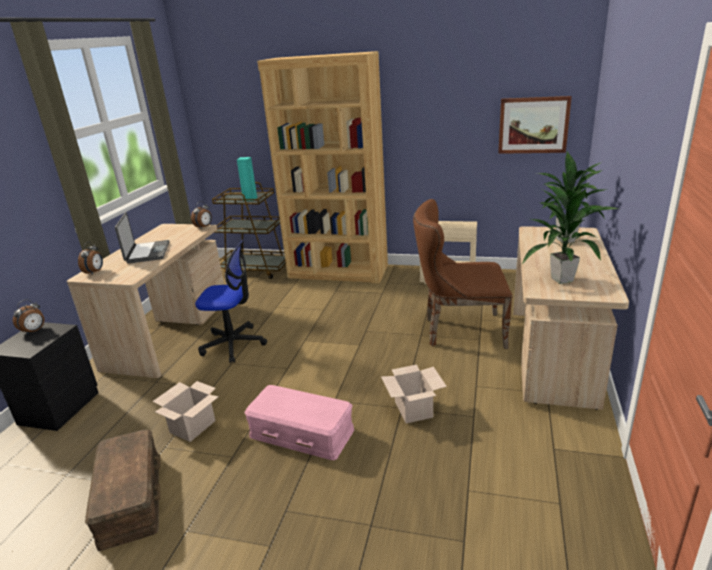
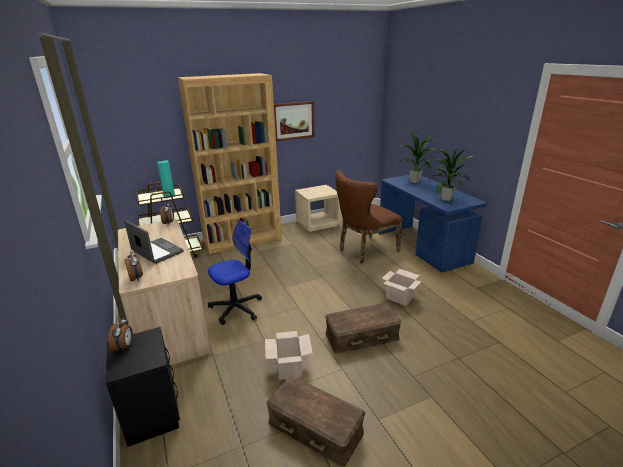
camera: 40 degrees left, 0 degrees up
(302, 432) = (361, 335): pink storage box -> brown storage box
(533, 125) = (353, 119): picture -> picture (293, 121)
(554, 355) = (423, 247): beige desk -> blue desk

